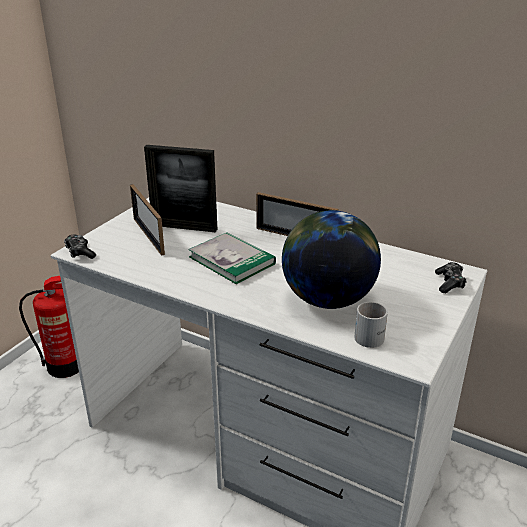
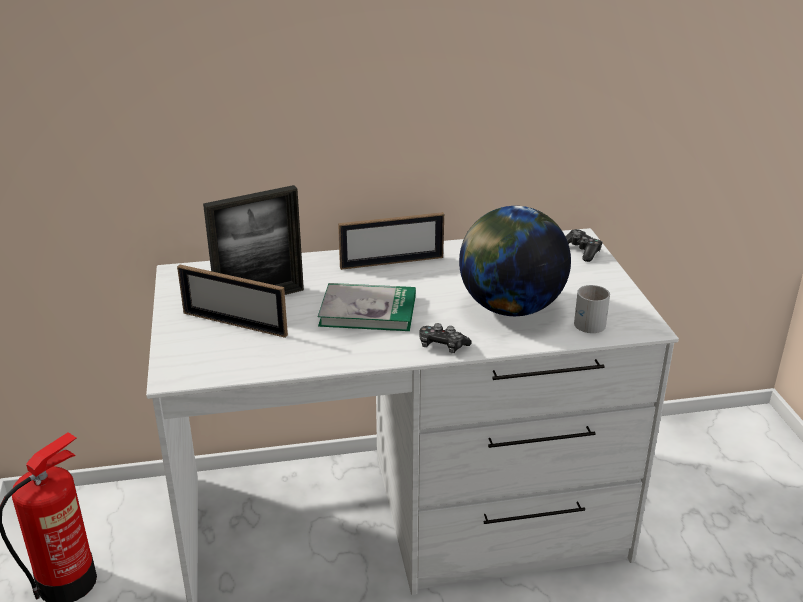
camera: 40 degrees left, 0 degrees up
(80, 252) = (182, 375): game controller -> game controller (442, 346)

